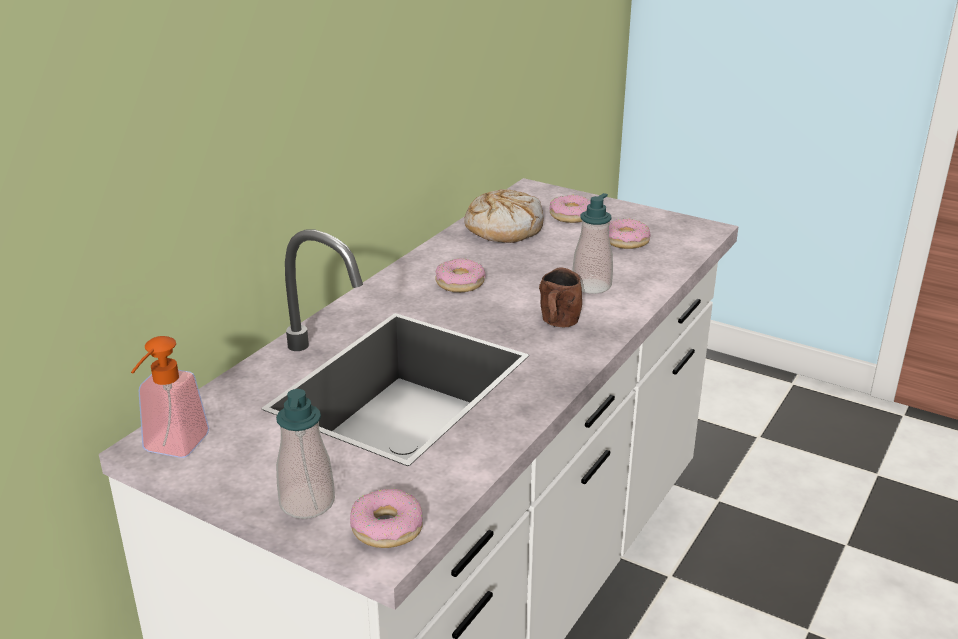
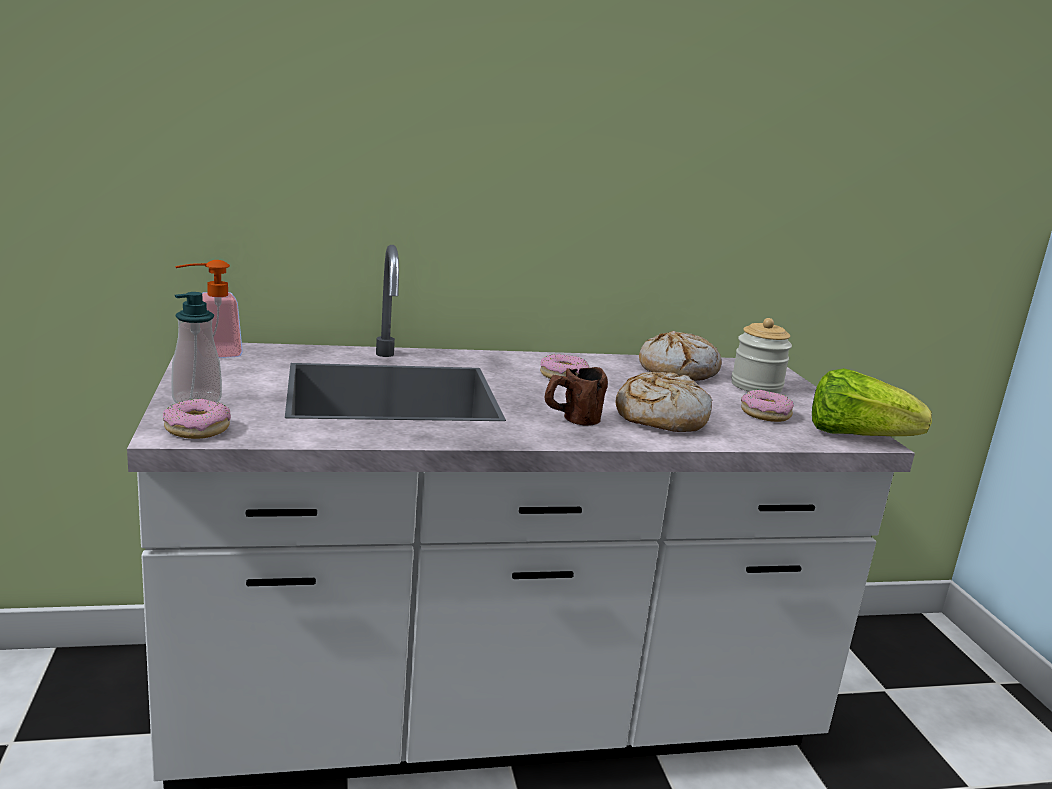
camera: 45 degrees right, 10 degrees down
(570, 215) = (756, 386): donut -> jar
(591, 285) = (660, 418): soap dispenser -> bread
(695, 230) = (856, 436): none -> lettuce

